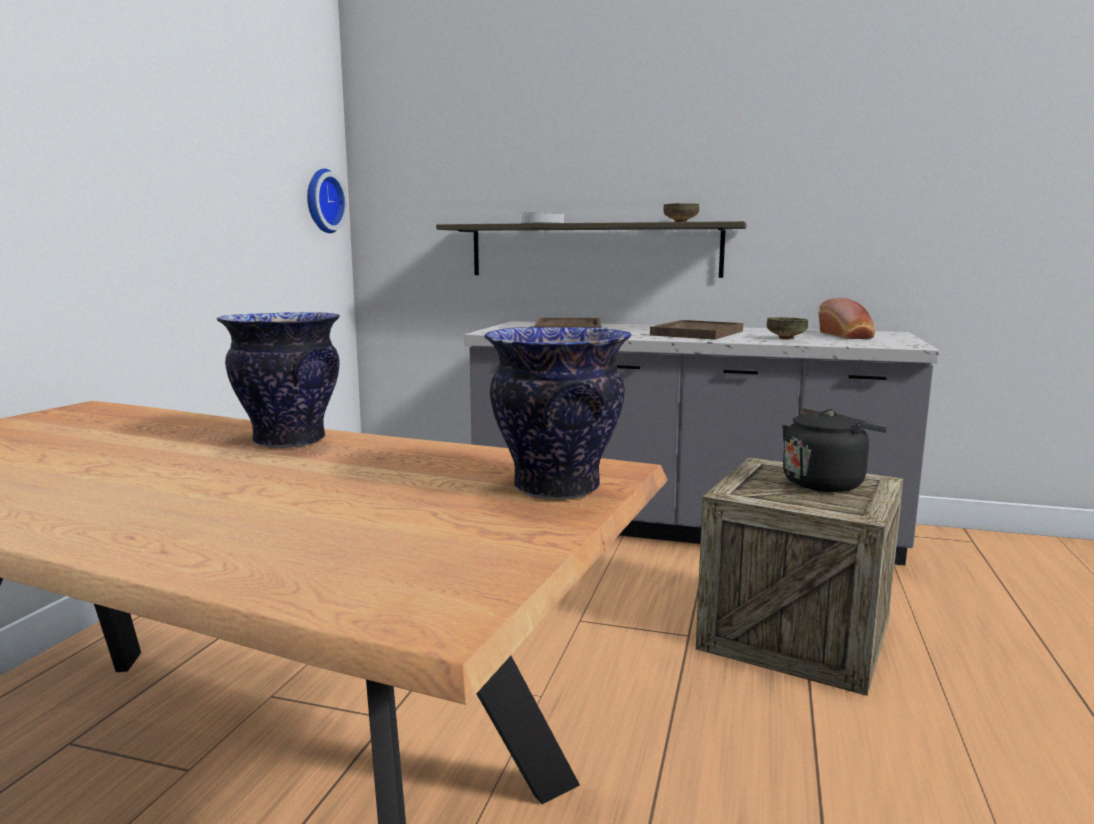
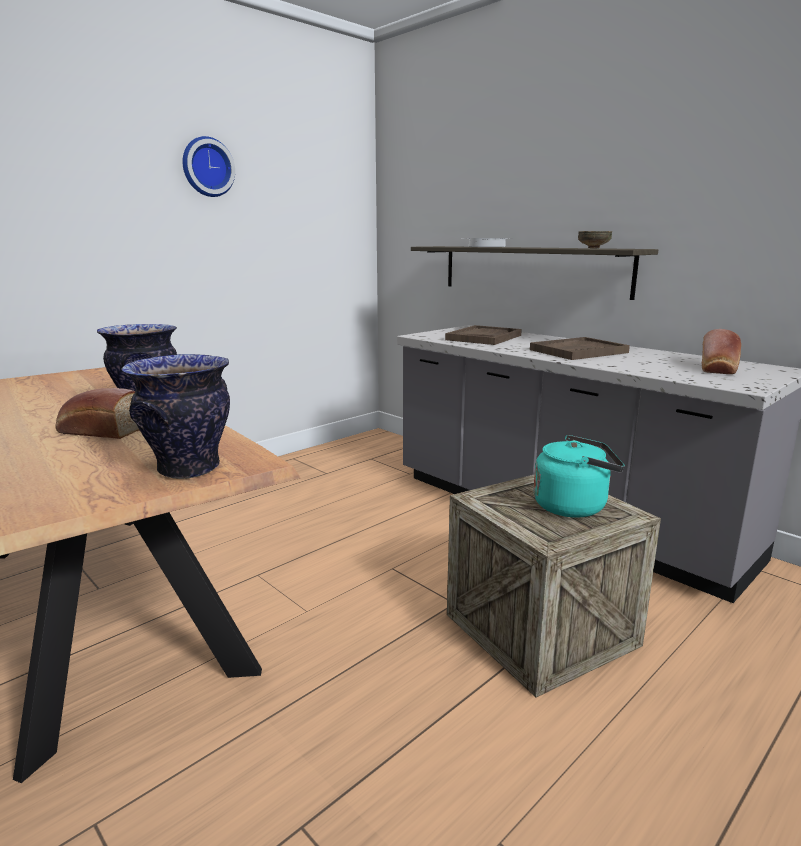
camera: 30 degrees right, 5 degrees up
(297, 475) = (99, 431): none -> bread
(322, 201) = (347, 228): wall clock -> wall clock (207, 167)
(785, 338) = (642, 365): bowl -> none
(825, 483) = (574, 506): black kettle -> turquoise kettle

